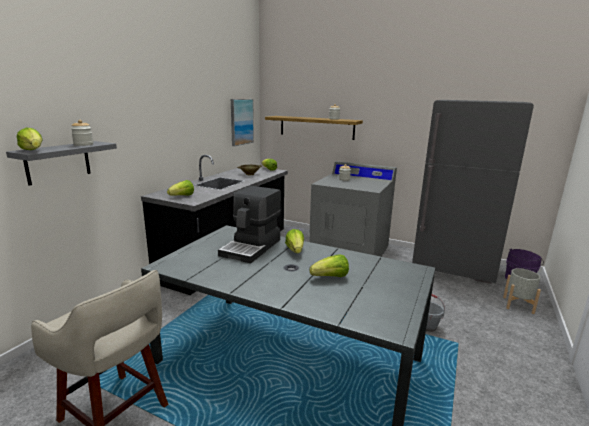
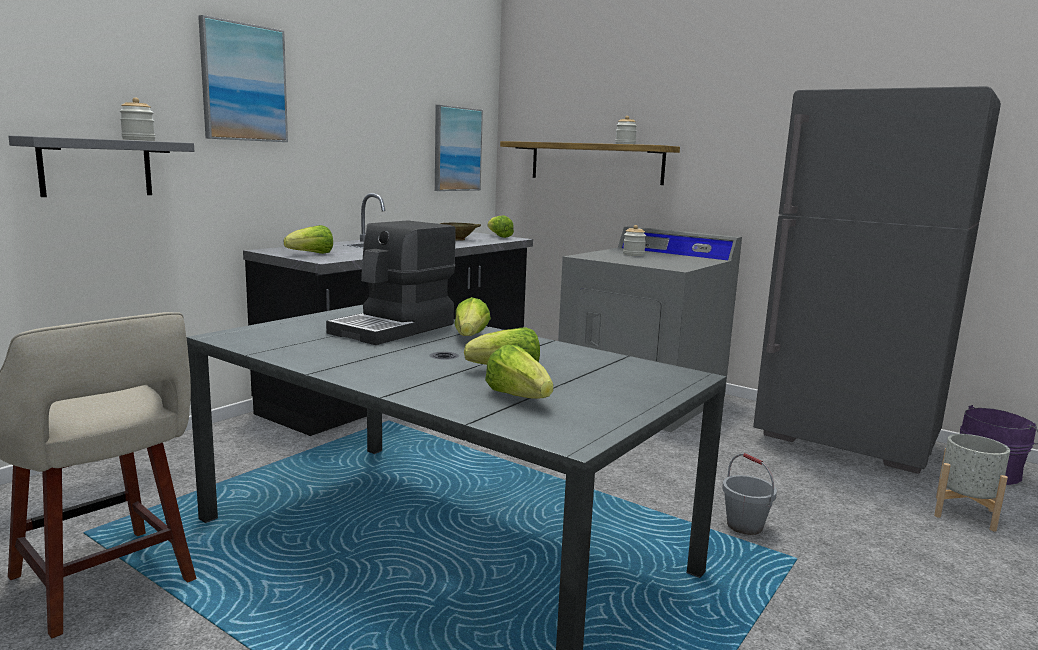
camera: 10 degrees right, 5 degrees down
(33, 151) = (48, 136): lettuce -> lettuce (518, 397)
(134, 100) = (243, 83): none -> picture

